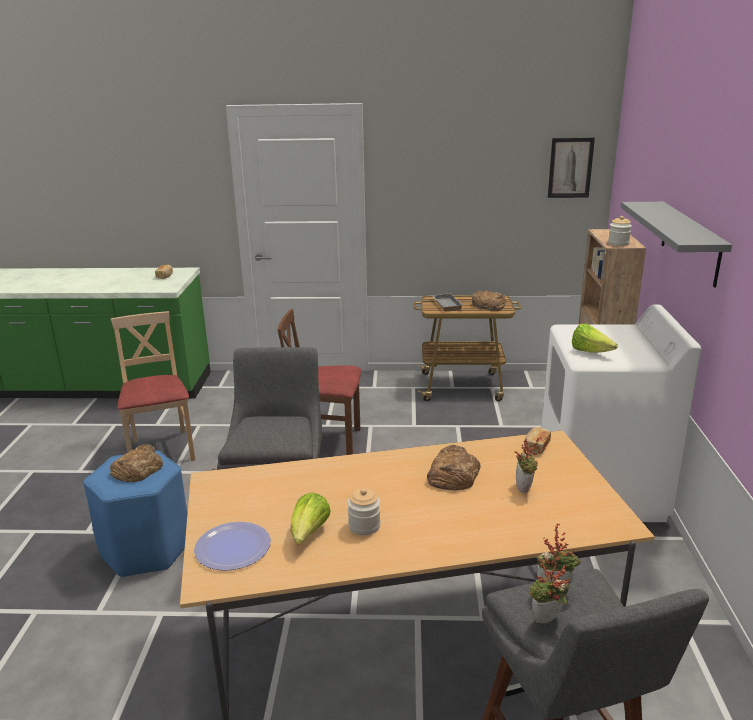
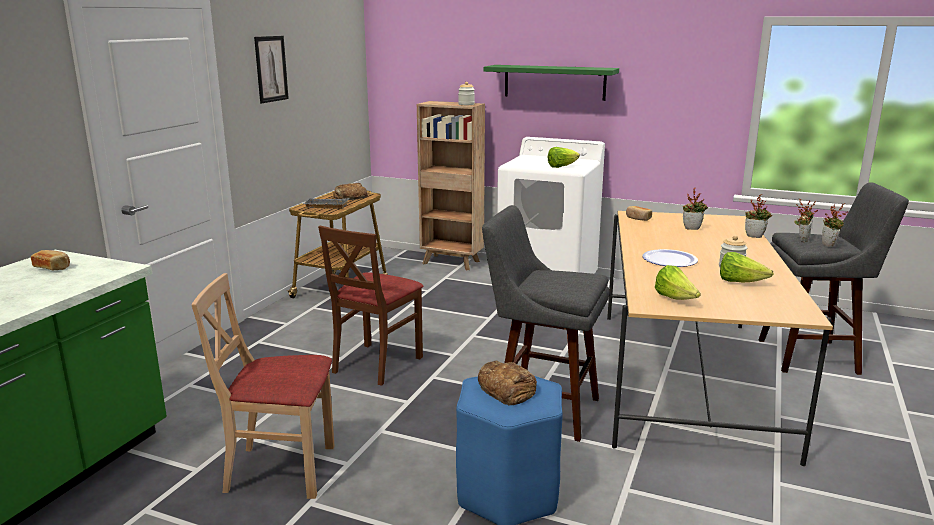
camera: 70 degrees left, 5 degrees down
(233, 547) = (757, 305): plate -> plate (669, 260)
(236, 494) = (675, 299): none -> lettuce
(453, 475) = (668, 240): bread -> none
(532, 543) = (755, 236): none -> potted plant
(570, 168) = (347, 61): picture -> picture (271, 69)
(690, 242) = (554, 82): grey shelf -> green shelf

